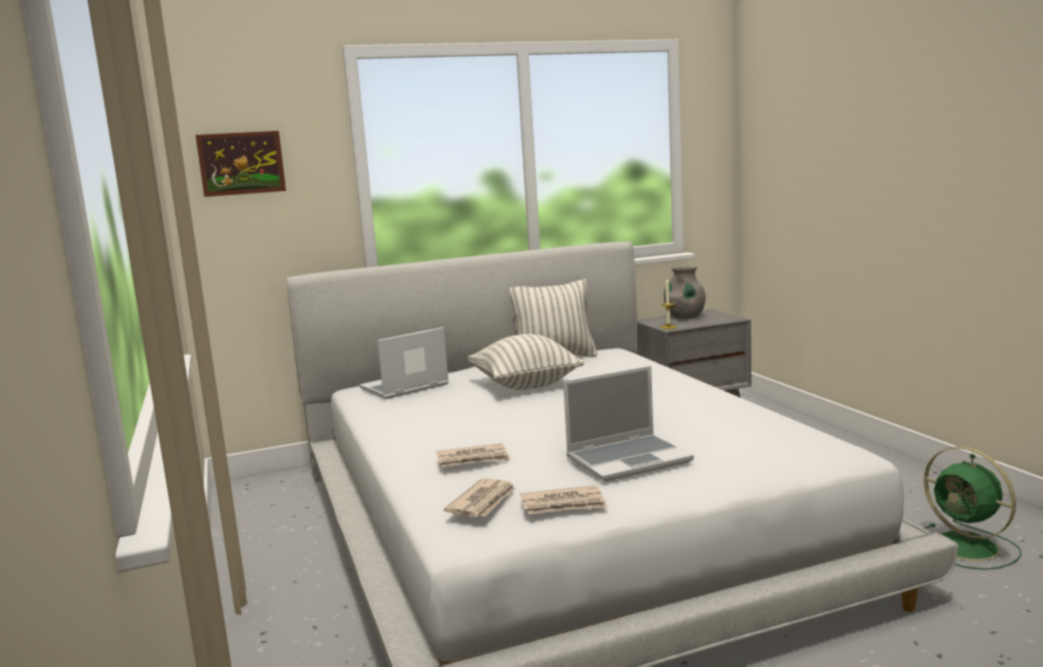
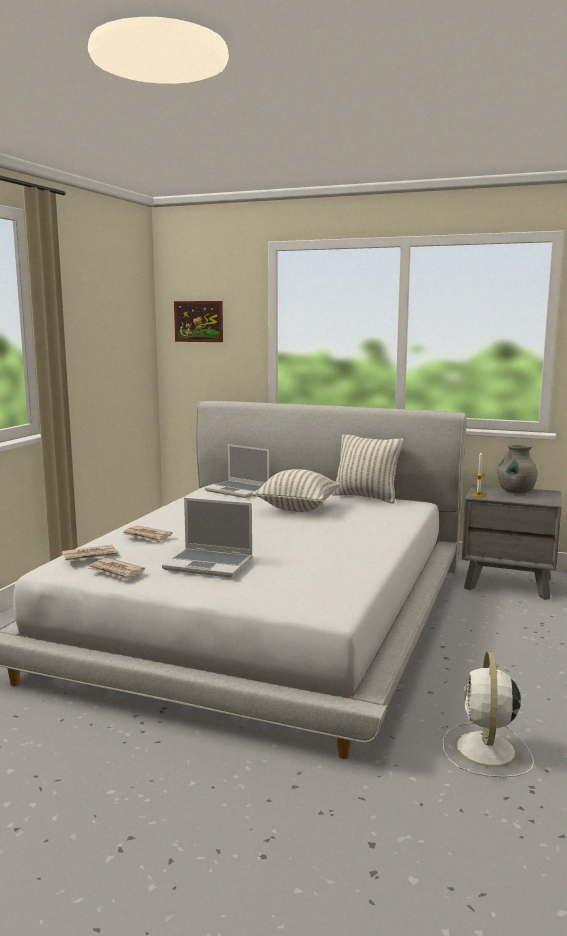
camera: 40 degrees right, 0 degrees up
(404, 387) = (238, 490): laptop -> laptop turned 150 degrees counterclockwise
(968, 548) = (486, 751): green fan -> white fan

